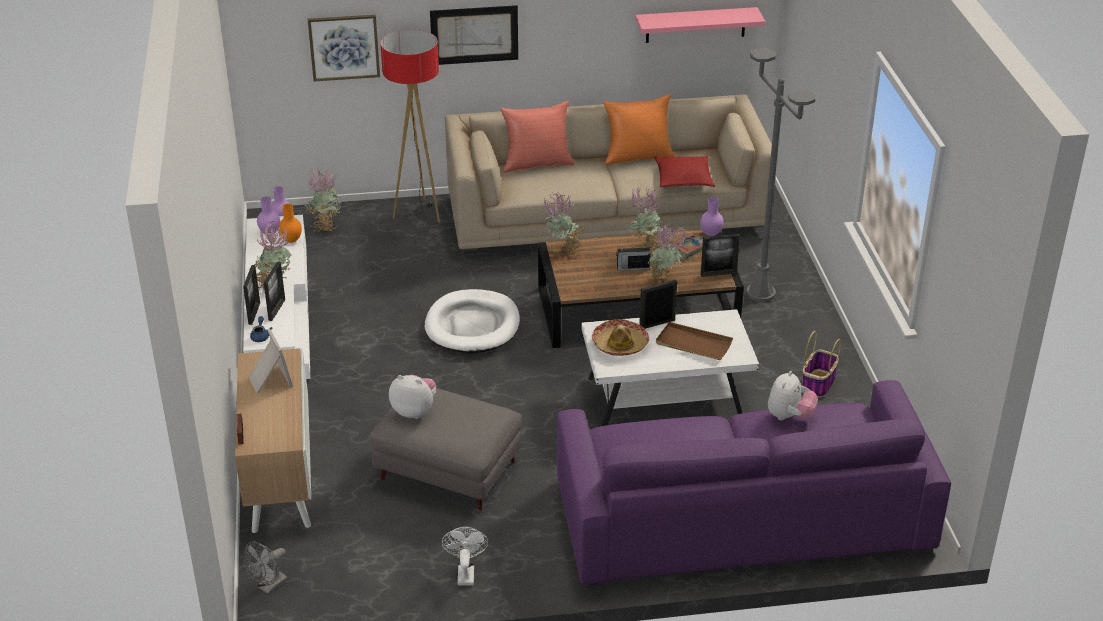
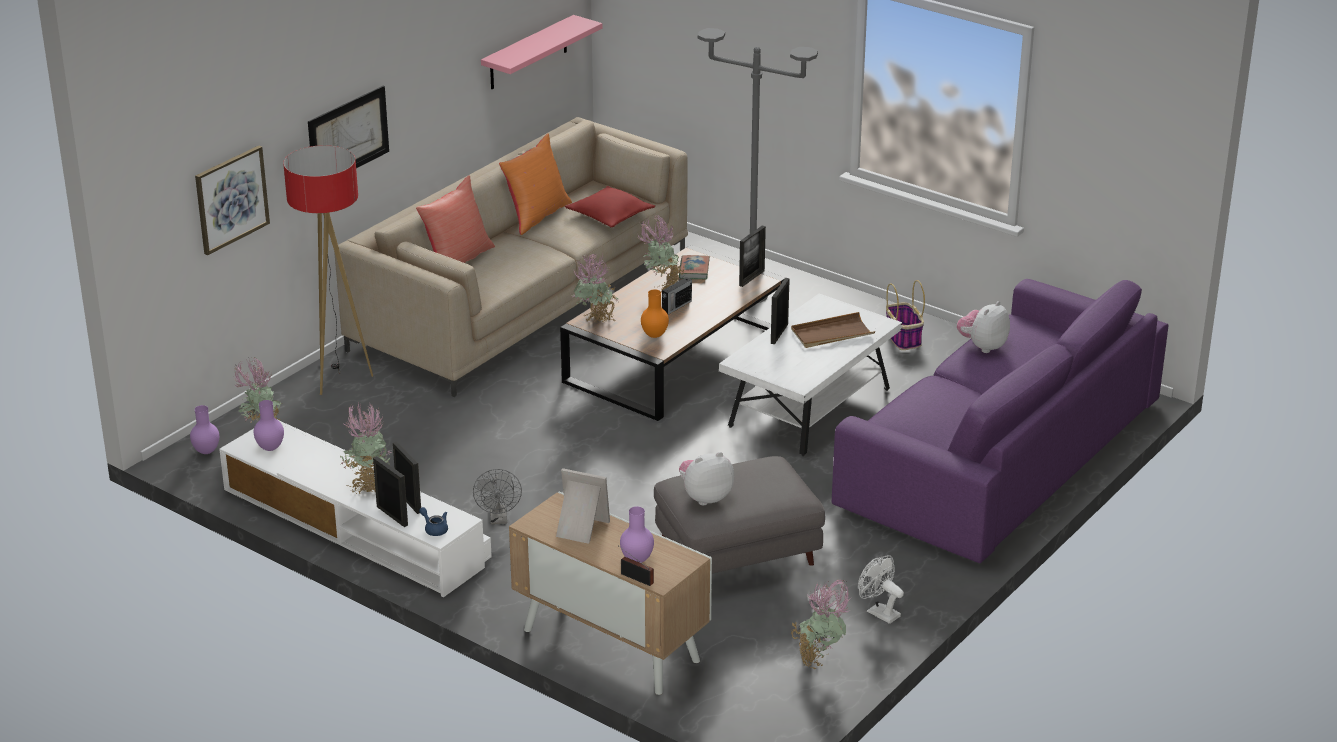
camera: 45 degrees left, 5 degrees down
(269, 586) = (746, 720): grey fan -> grey fan (499, 519)
(291, 240) = (305, 443): orange vase -> orange vase (654, 335)
(472, 325) = (559, 440): white dog bed -> none
(620, 344) = (778, 362): hat -> none
(665, 282) = (721, 304): potted plant -> potted plant (820, 660)
(710, 234) = (692, 252): purple vase -> purple vase (636, 560)
(789, 416) = (982, 346): plush toy -> plush toy turned 120 degrees counterclockwise

